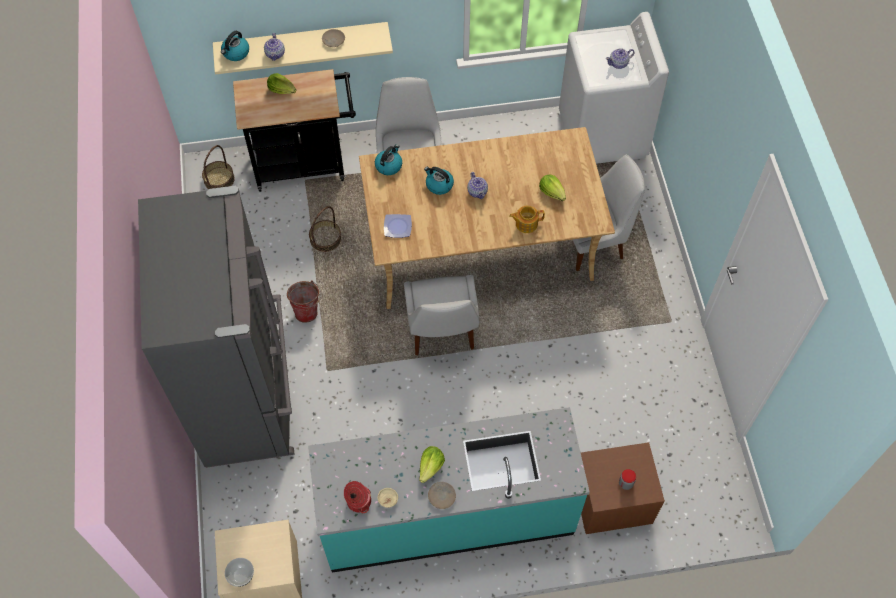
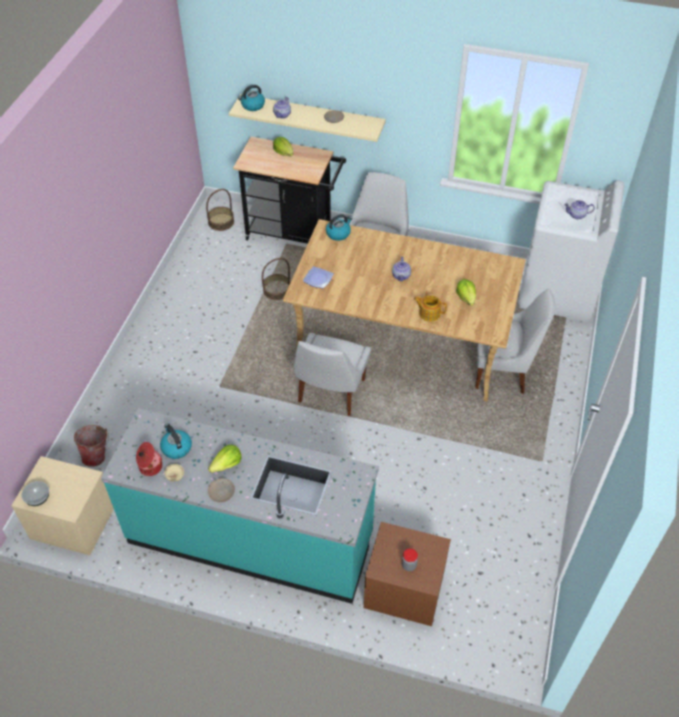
camera: 25 degrees right, 10 degrees down
(248, 397) = (146, 382): grey fridge -> none
(307, 310) = (231, 336): bucket -> bucket (97, 455)
(439, 185) = (371, 260): kettle -> kettle (176, 447)

